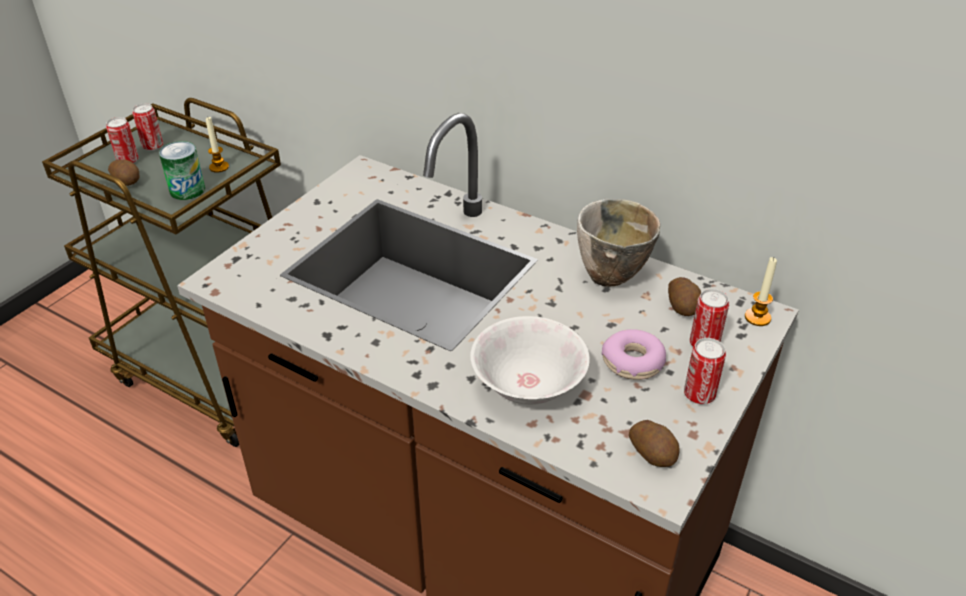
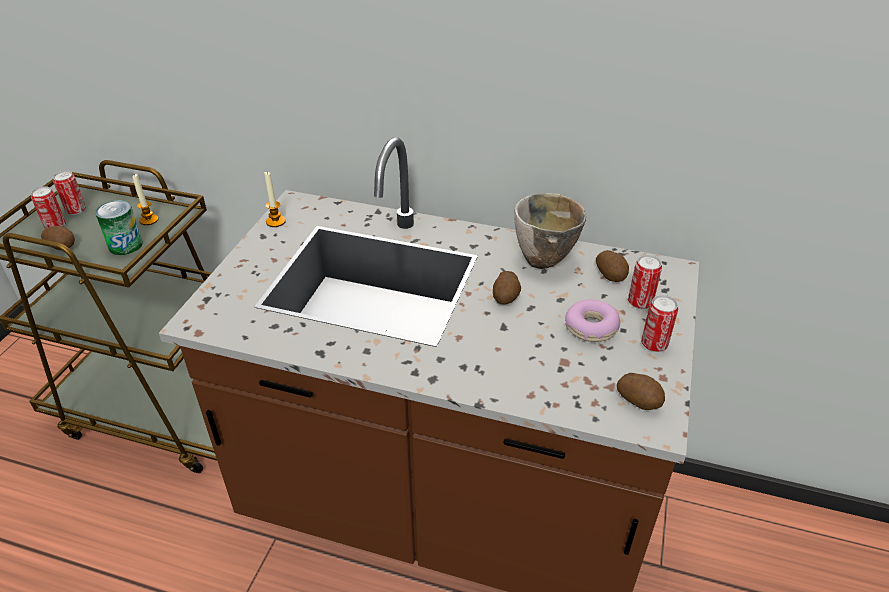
camera: 15 degrees left, 0 degrees up
(527, 385) = (514, 363): white bowl -> none
(550, 311) = (506, 297): none -> potato
(757, 317) = (671, 273): candle -> candle (275, 221)

